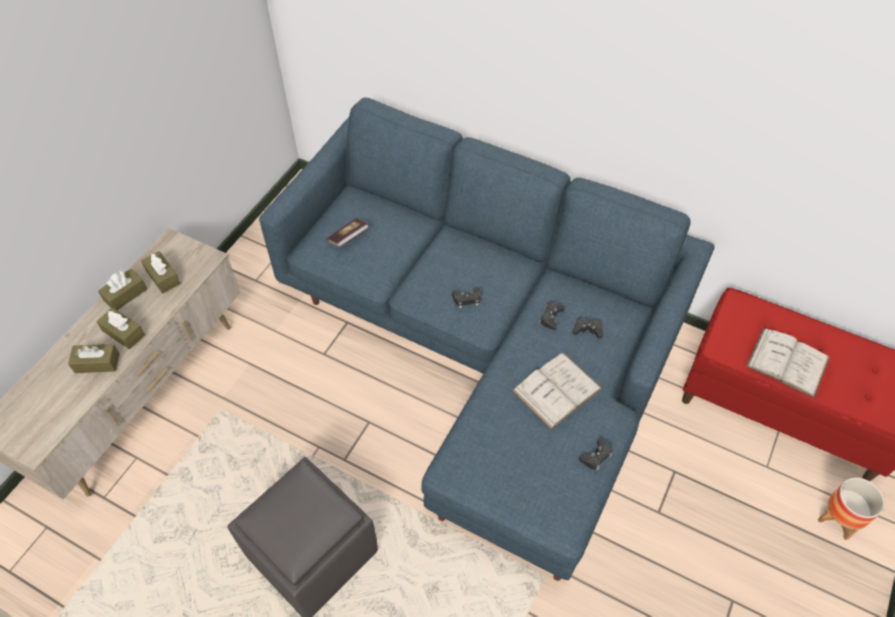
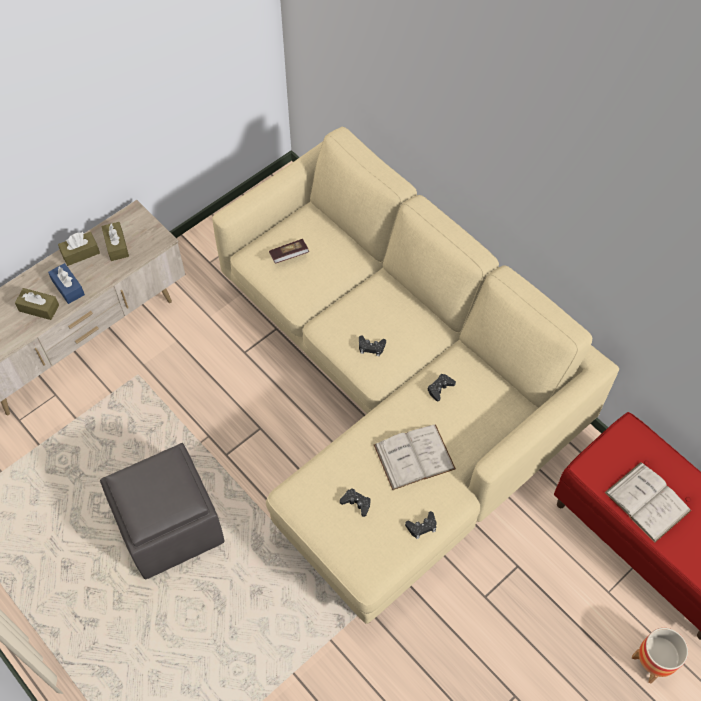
camera: 20 degrees right, 5 degrees up
(123, 333) = (68, 287): brown tissue box -> blue tissue box
(487, 351) = (393, 396): blue sofa -> beige sofa
(587, 330) = (468, 411): black game controller -> black game controller (356, 503)

